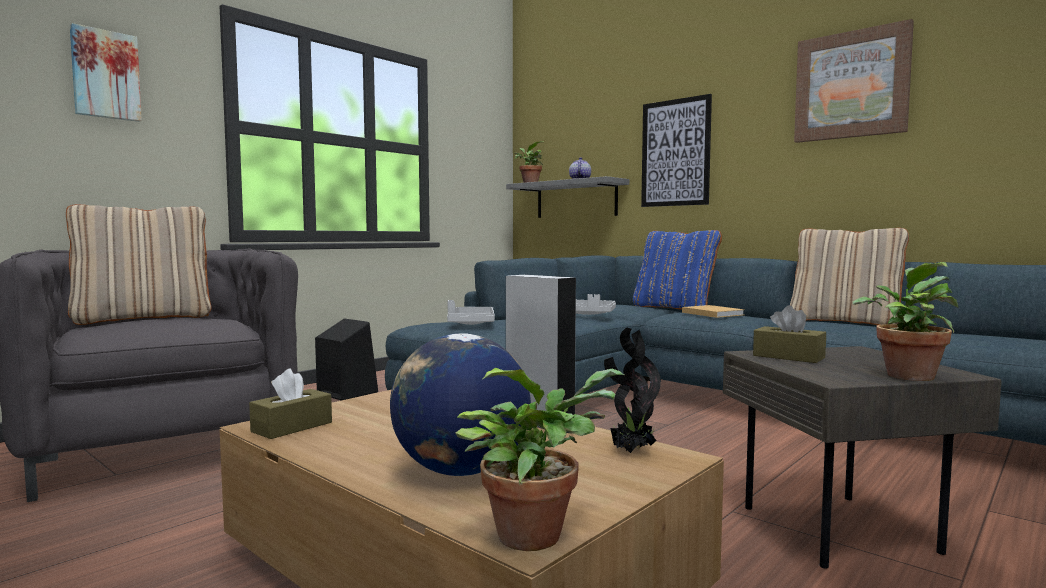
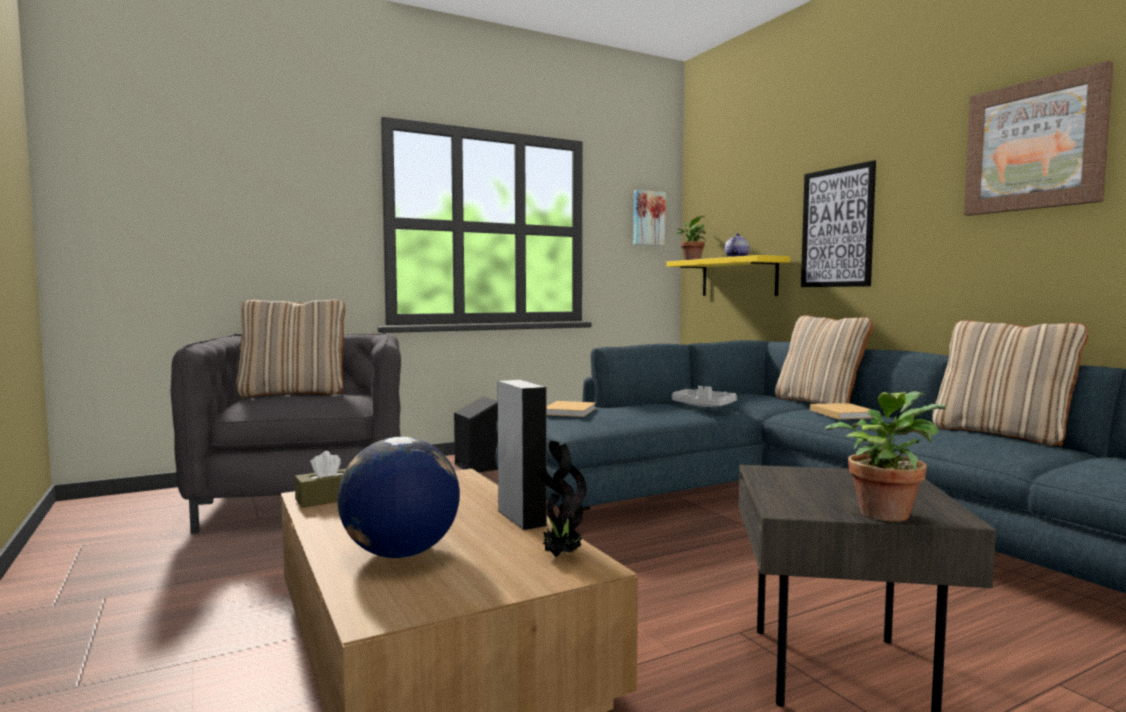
camera: 20 degrees right, 0 degrees up
(105, 75) = (286, 189): picture -> picture (648, 218)
(471, 324) = (570, 411): grey tray -> beige book
(536, 533) = (387, 613): potted plant -> none
(576, 199) = (738, 277): grey shelf -> yellow shelf
(674, 308) = (819, 403): blue pillow -> beige pillow
(788, 357) = (794, 477): brown tissue box -> none

